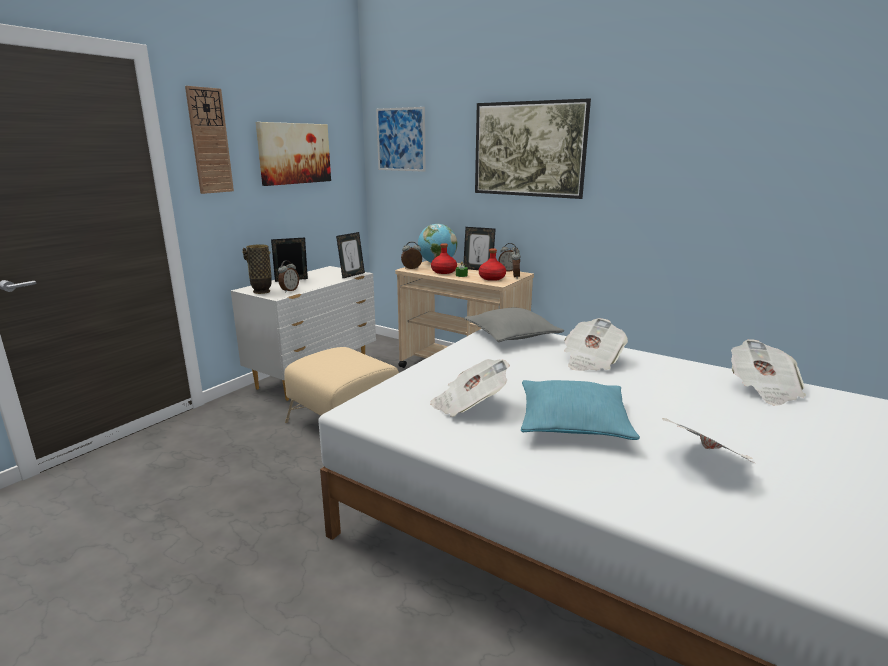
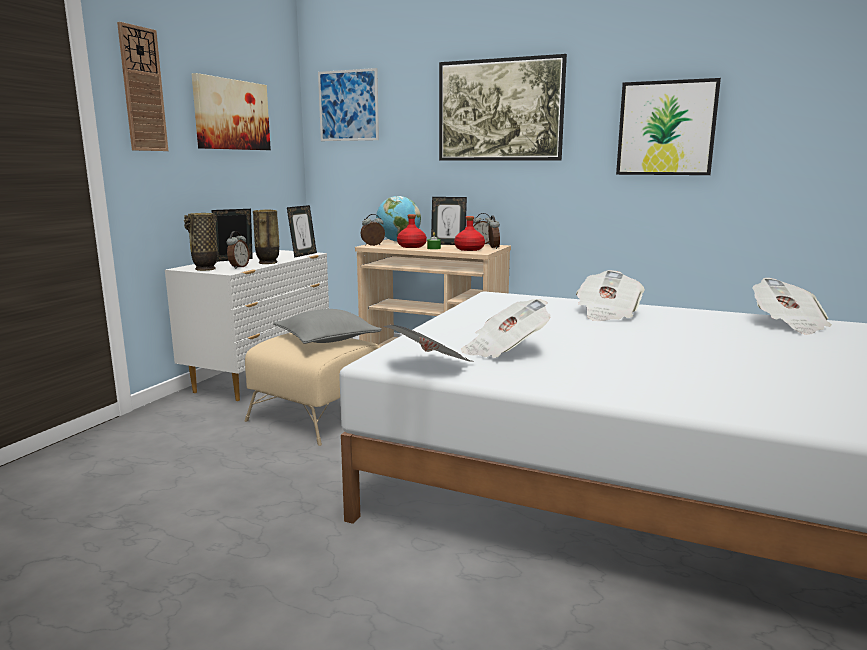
camera: 10 degrees left, 5 degrees down
(316, 285) = (268, 263): none -> vase
(511, 335) = (509, 299): grey pillow -> grey pillow (327, 339)
(573, 422) = (623, 356): turquoise pillow -> none
(682, 174) = (666, 128): none -> picture
(708, 463) = (775, 375): newspaper -> newspaper (431, 367)

